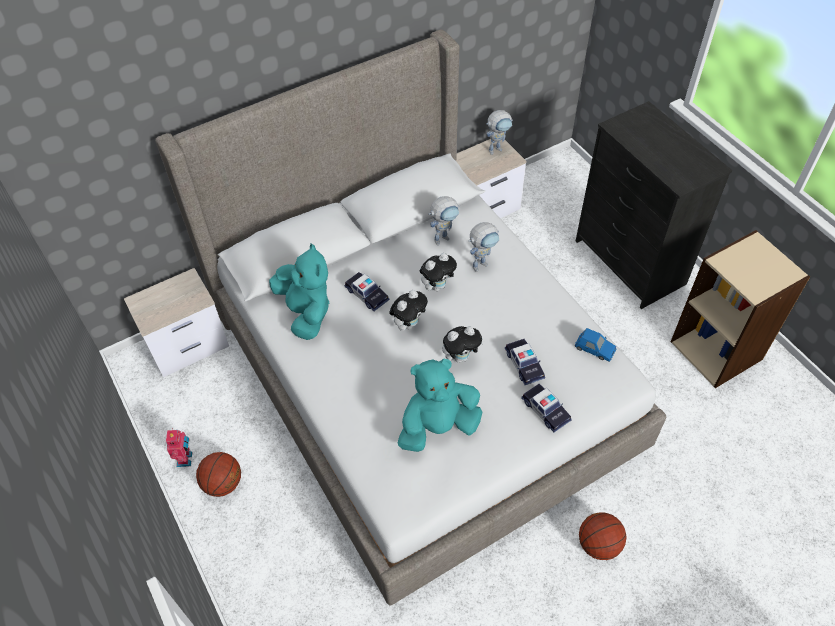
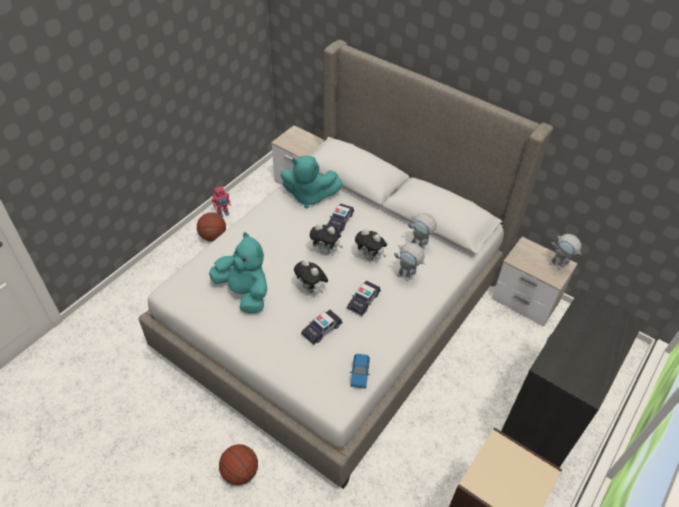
camera: 65 degrees right, 5 degrees down
(306, 312) = (309, 196): turquoise plush toy -> turquoise plush toy turned 60 degrees clockwise
(545, 410) = (284, 354): toy car -> toy car (363, 301)

